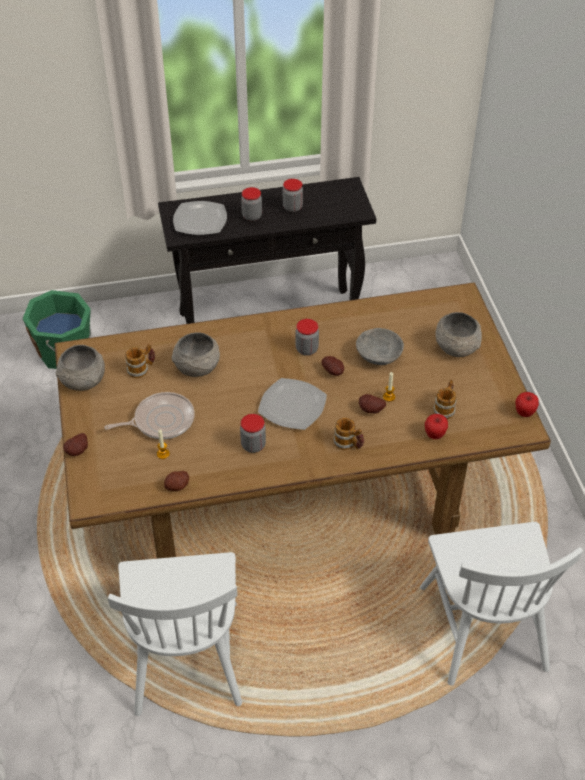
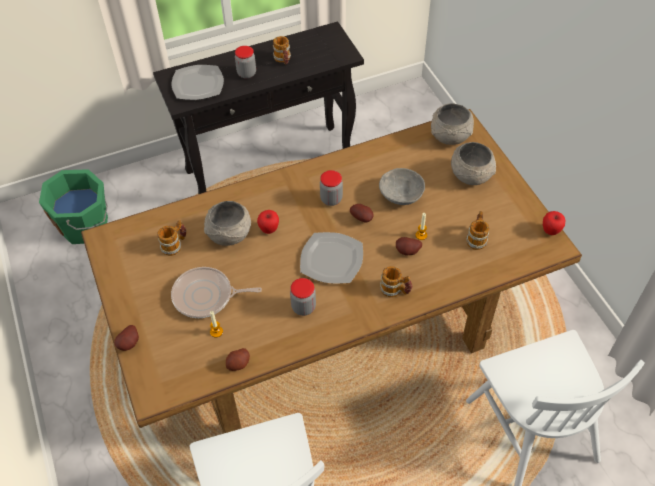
camera: 10 degrees left, 5 degrees up
(84, 381) = (119, 267): grey bowl -> grey bowl (450, 137)
(161, 420) = (206, 296): frying pan -> frying pan turned 150 degrees counterclockwise
(292, 207) = (283, 59): jar -> mug
(434, 435) = (474, 267): apple -> apple (269, 229)

